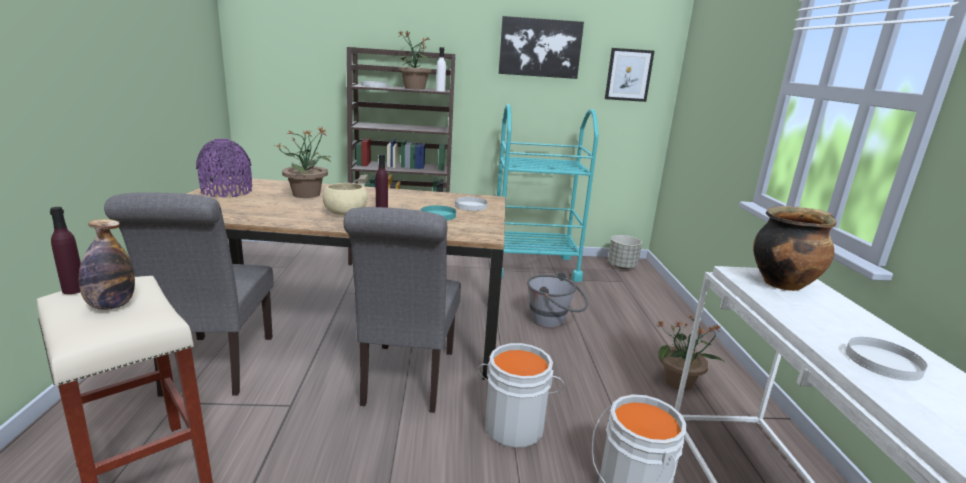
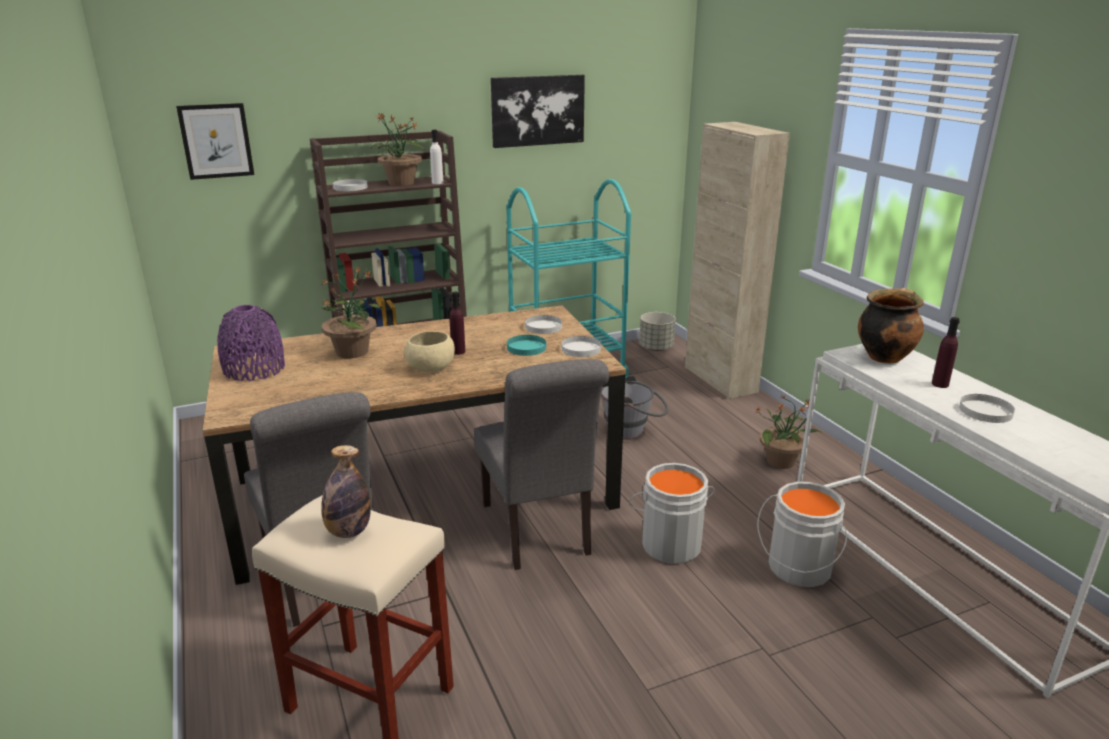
camera: 20 degrees left, 5 degrees up
(74, 290) = (289, 527): purple bottle -> purple bottle (940, 384)
(482, 224) = (581, 349): none -> white plate
(628, 75) = (636, 129): picture -> picture (216, 141)
(663, 300) = (720, 379): none -> beige cabinet

